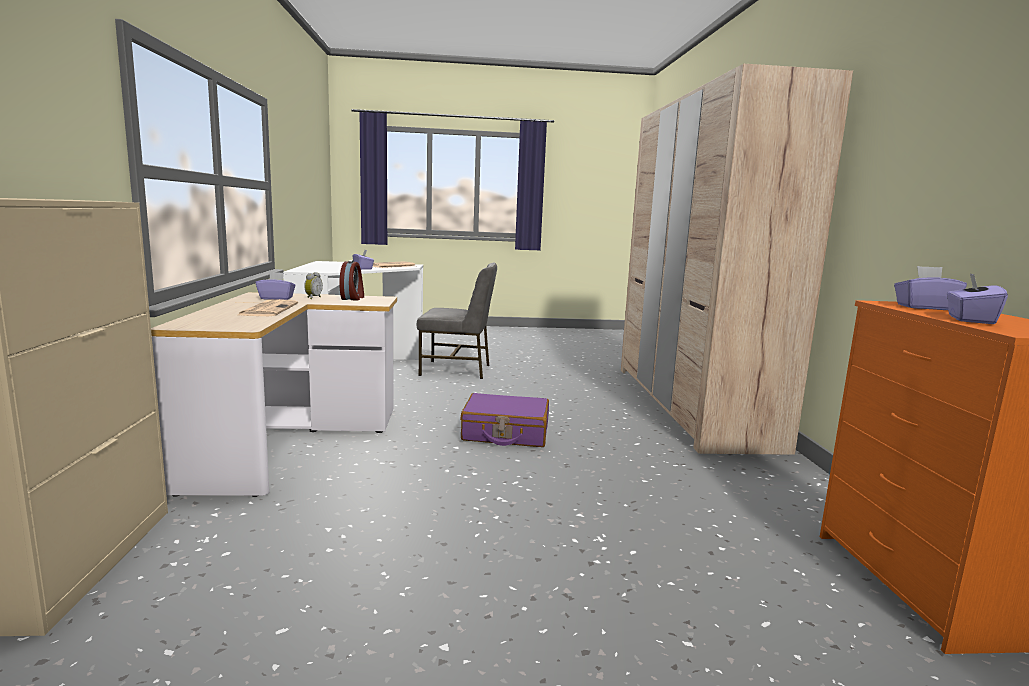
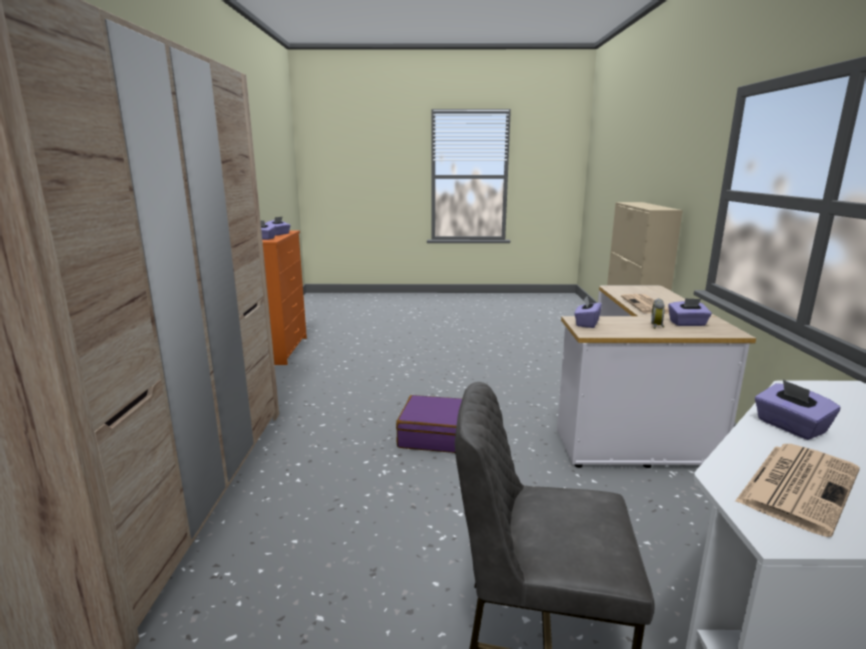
camera: 175 degrees left, 5 degrees up
(353, 298) = (617, 328): alarm clock -> none
(374, 301) = (586, 323): none -> purple tissue box

